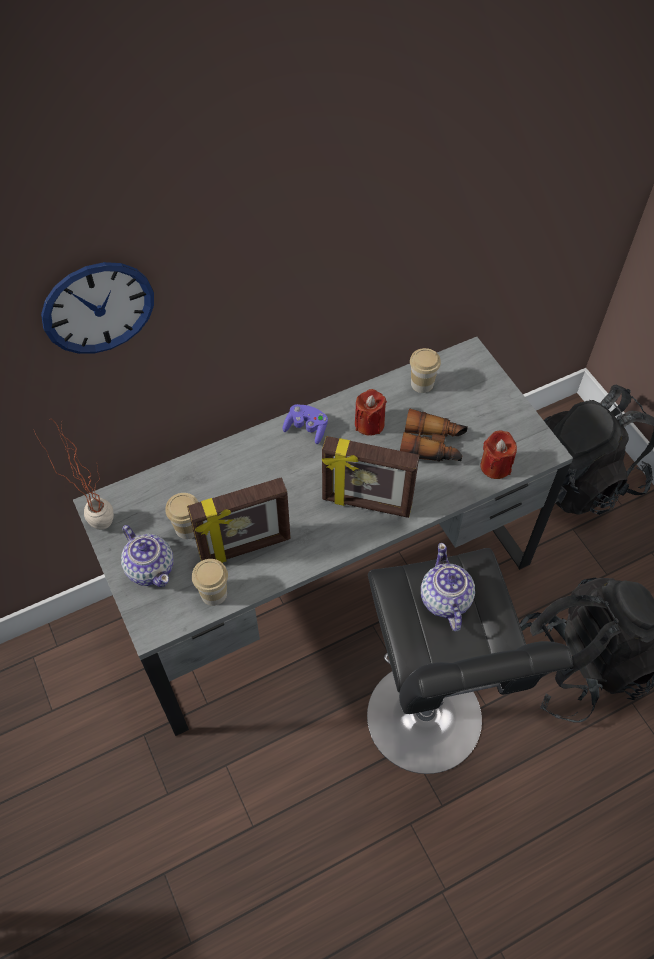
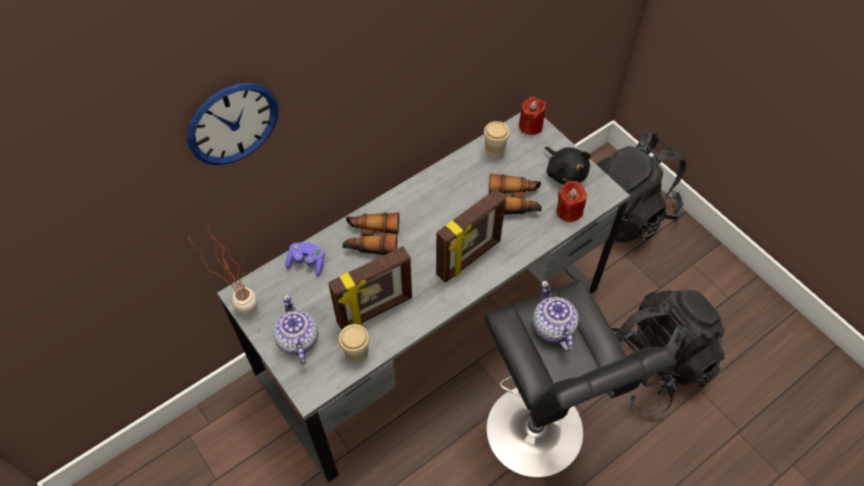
camera: 10 degrees left, 0 degrees up
(150, 567) = (297, 340): teapot -> teapot turned 150 degrees counterclockwise
(187, 528) = (322, 301): cup -> none
(258, 464) = (371, 239): none -> binoculars
(306, 429) = (406, 202): purple game controller -> purple game controller (307, 263)
(366, 504) = (469, 258): picture frame -> picture frame turned 45 degrees counterclockwise
(369, 423) = (458, 191): red candle -> red candle (530, 126)
(500, 420) = (565, 172): none -> black plush toy

